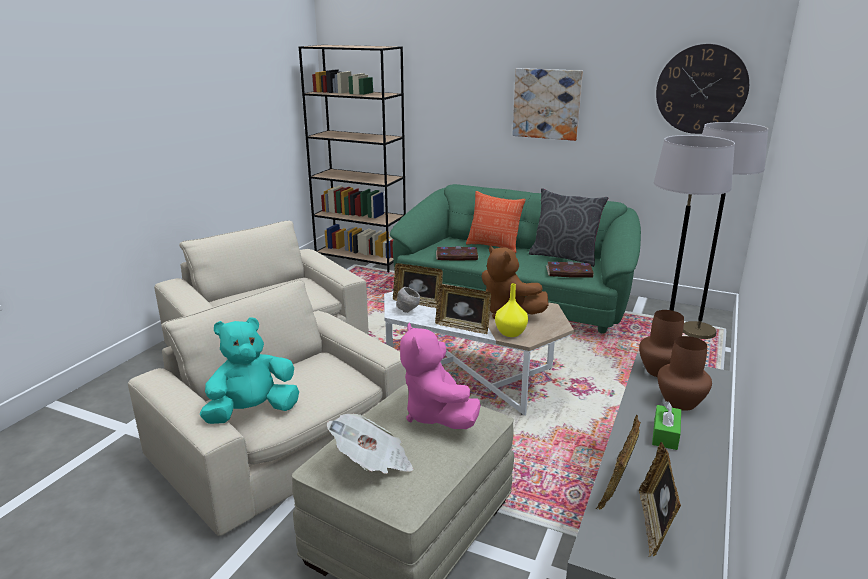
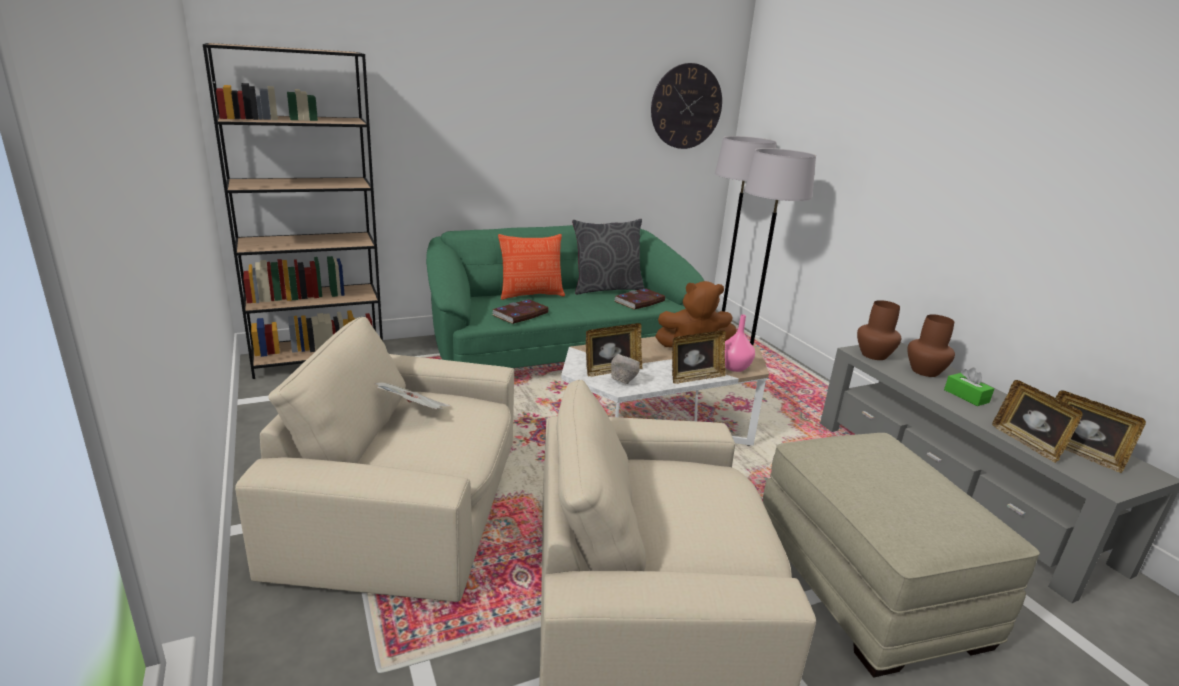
camera: 50 degrees left, 0 degrees up
(252, 412) = (727, 554): turquoise plush toy -> none
(372, 462) = (933, 519): newspaper -> newspaper (414, 413)
(436, 415) = (868, 456): pink plush toy -> none
(511, 333) = (735, 368): yellow vase -> pink vase
(547, 104) = (547, 125): picture -> none

